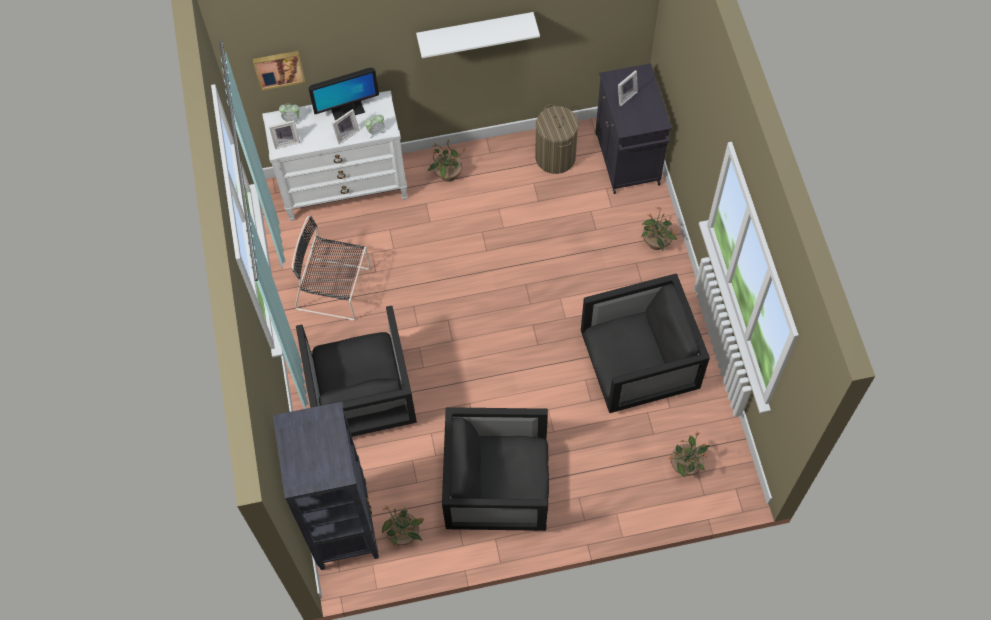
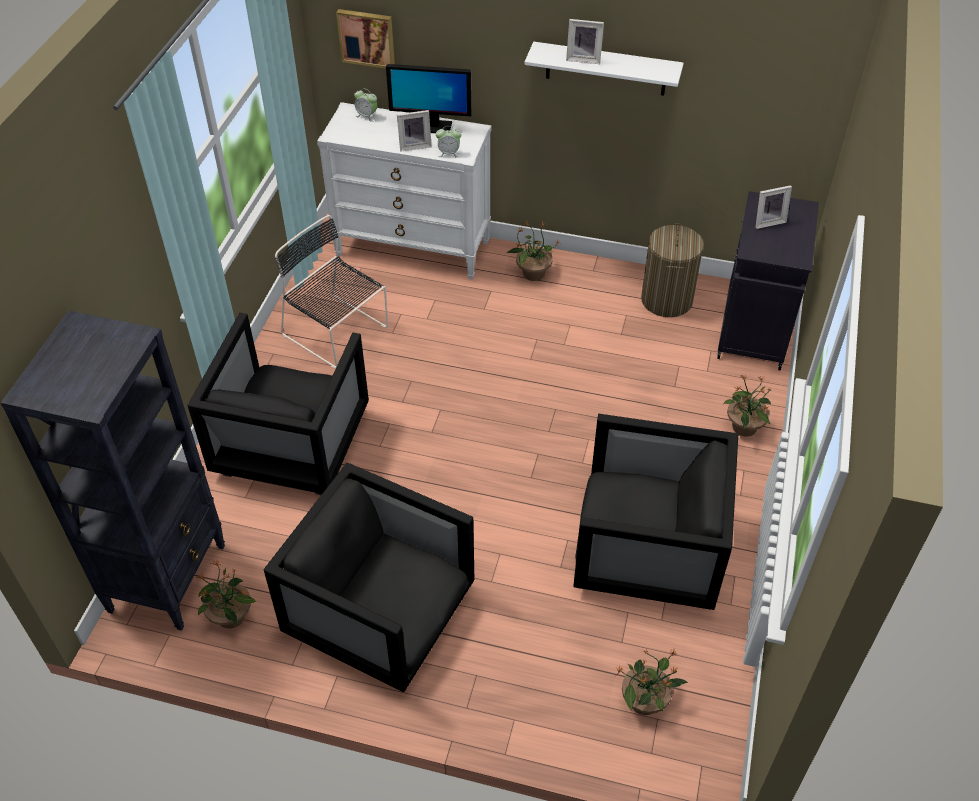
camera: 25 degrees right, 15 degrees down
(286, 141) = (347, 131): picture frame -> picture frame (583, 58)

